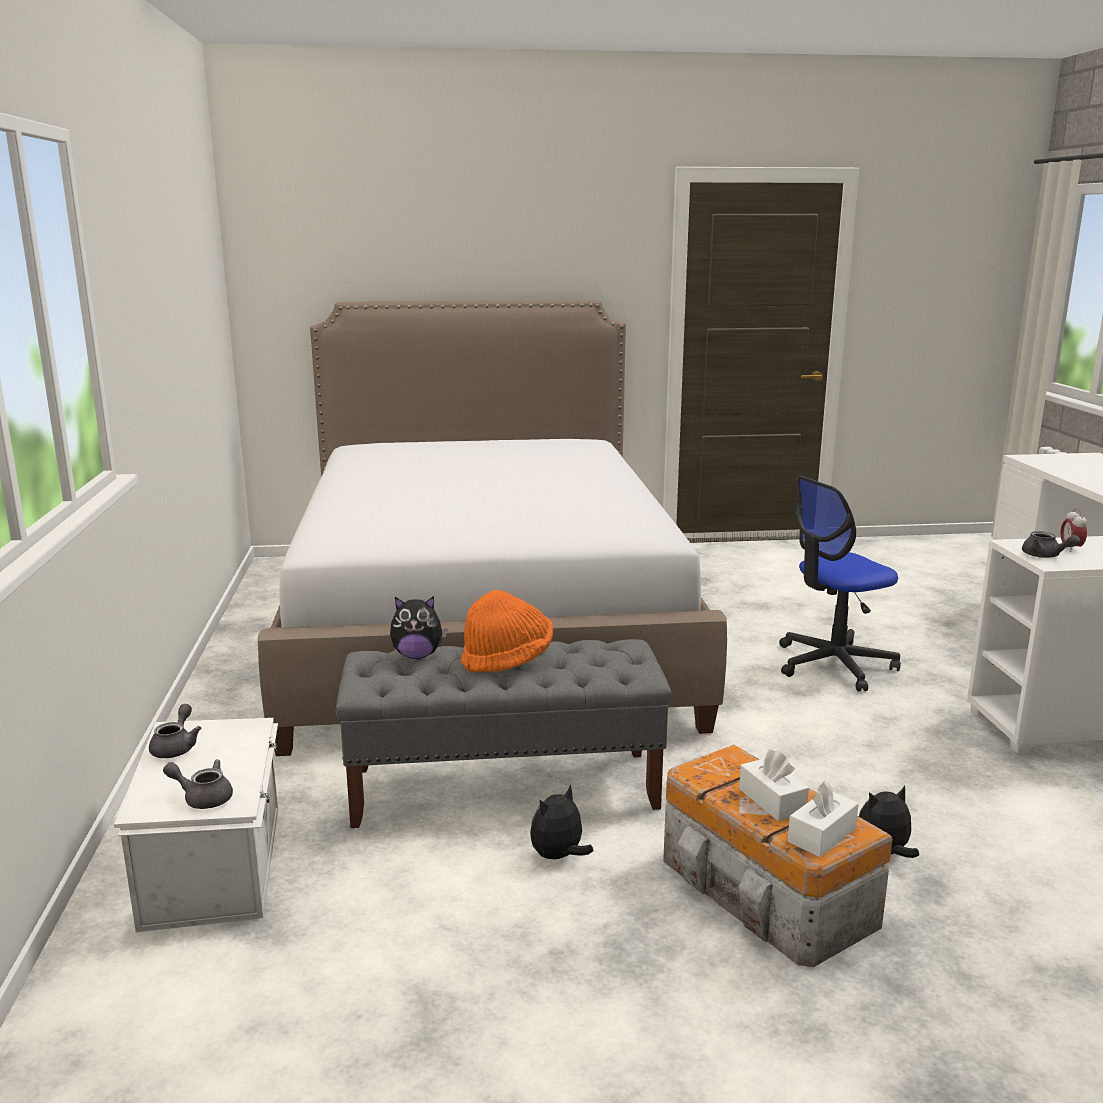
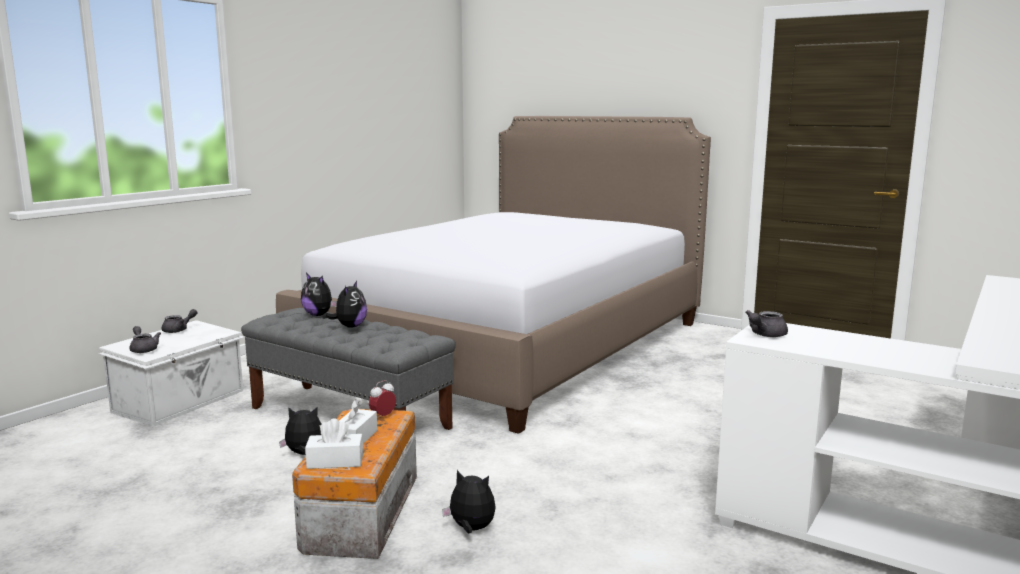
camera: 40 degrees right, 5 degrees down
(507, 660) = (350, 326): orange hat -> plush toy
(833, 664) = (700, 427): office chair -> none
(1045, 556) = (764, 335): grey teapot -> grey teapot turned 45 degrees clockwise
(1070, 549) = (810, 336): alarm clock -> alarm clock (383, 416)

